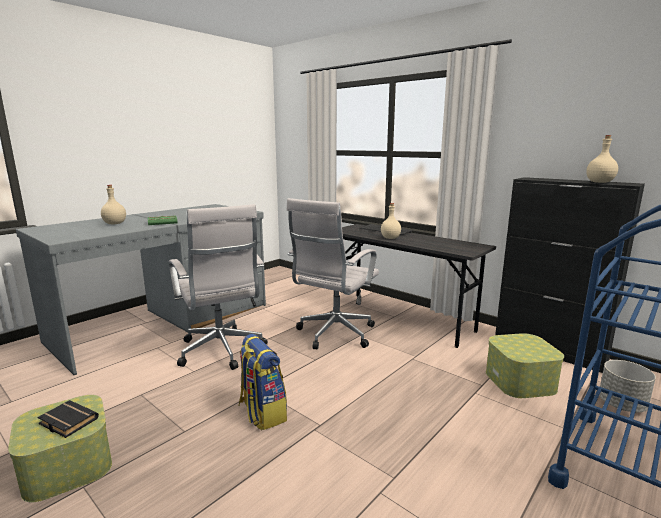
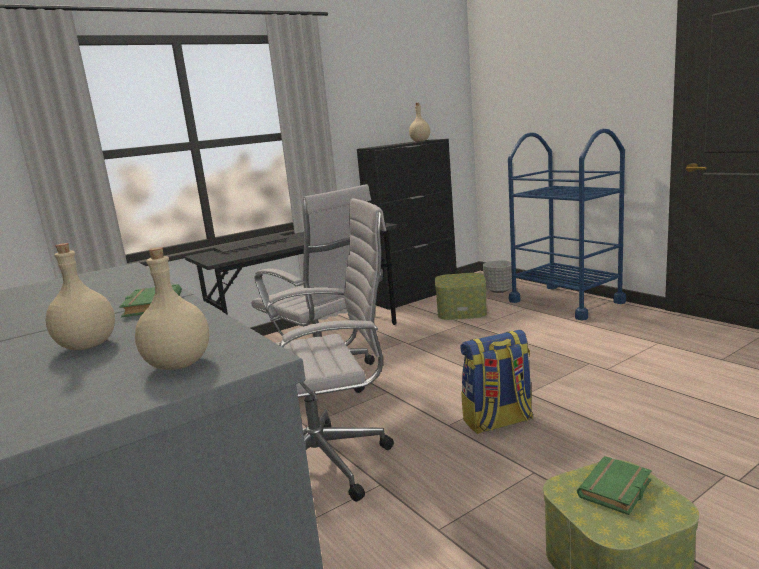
camera: 75 degrees left, 0 degrees up
(66, 422) = (616, 491): black book -> green book
(390, 238) = (293, 243): beige bottle -> beige bottle (180, 364)

